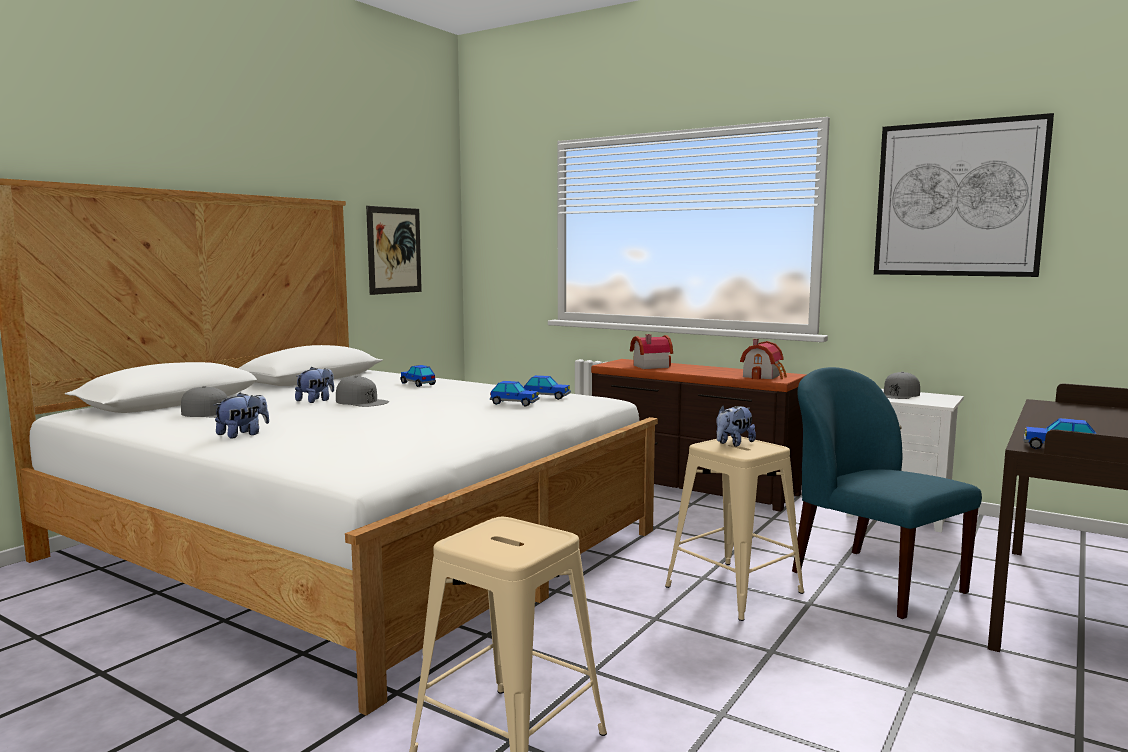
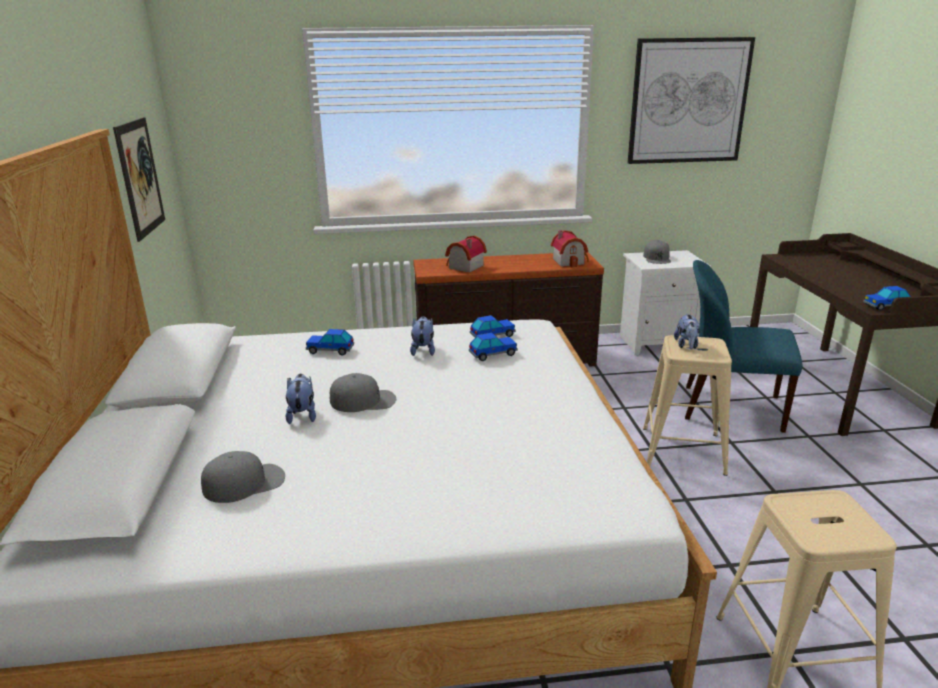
camera: 40 degrees left, 15 degrees up
(243, 434) = (389, 504): plush toy -> plush toy (423, 350)

